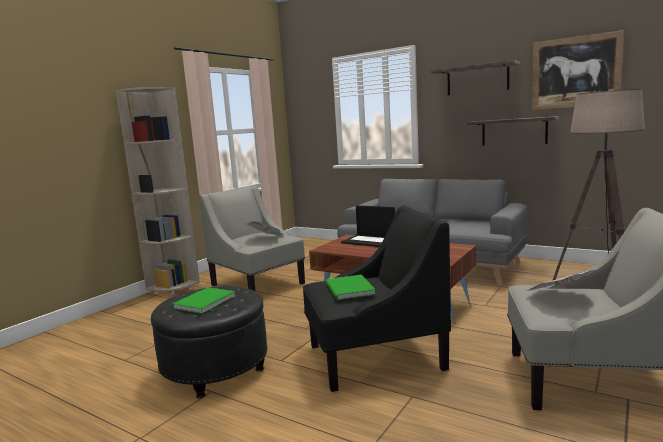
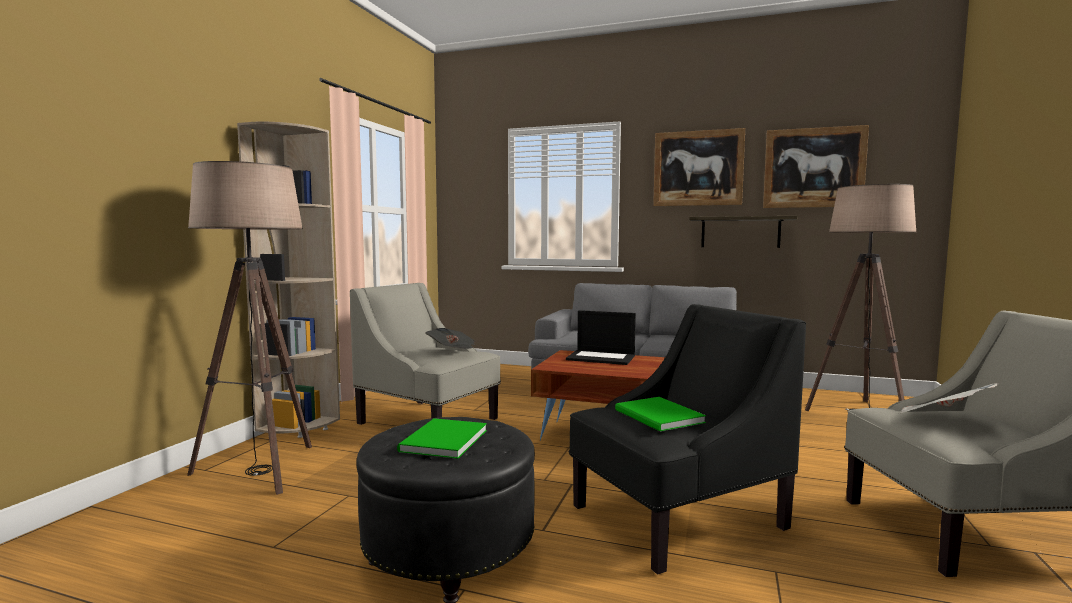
camera: 15 degrees left, 5 degrees down
(140, 314) = (261, 470): none -> floor lamp
(477, 79) = (698, 168): shelf -> picture

